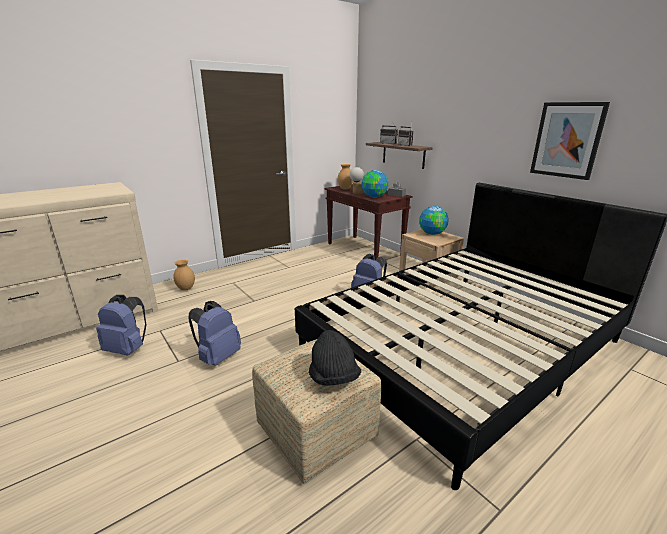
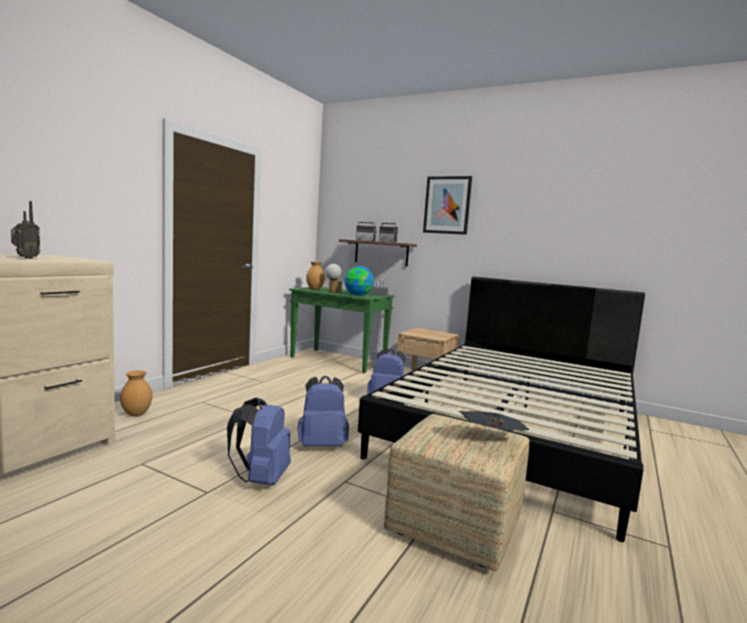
camera: 25 degrees left, 15 degrees down
(81, 192) = (25, 258): none -> radio
(128, 349) = (109, 492): blue backpack -> blue backpack (322, 444)
(333, 377) = (492, 439): black hat -> newspaper
(365, 250) = (339, 361): brown console table -> green console table
(432, 233) = (426, 332): globe -> none
(567, 140) = (553, 235): picture -> picture (447, 205)

